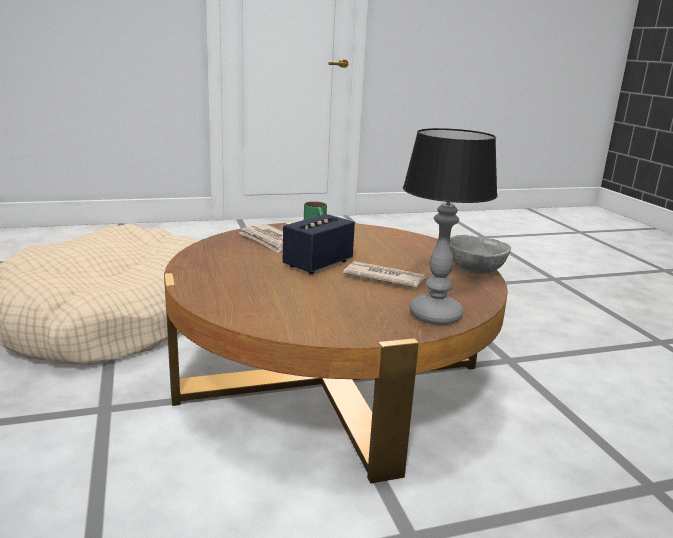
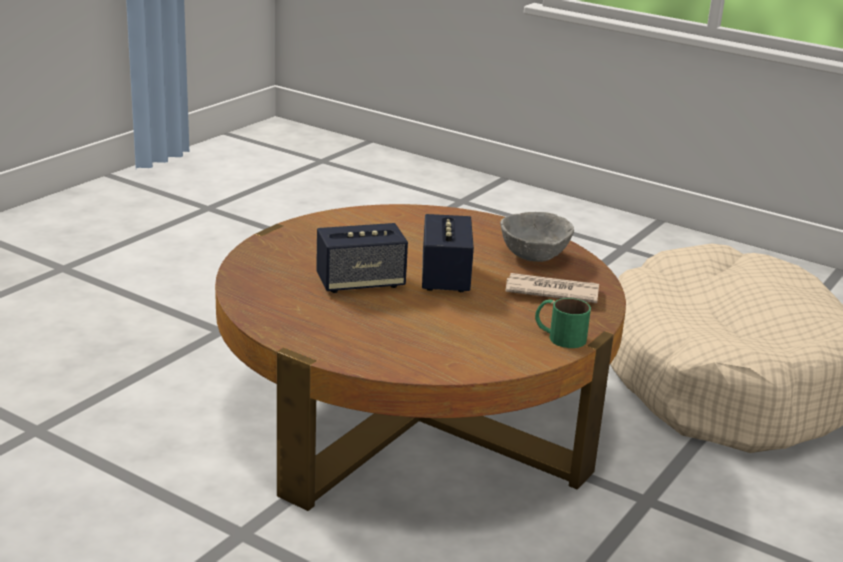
camera: 140 degrees right, 5 degrees up
(383, 277) = (360, 283): newspaper -> speaker
(434, 315) = (267, 258): table lamp -> none
(474, 271) = (282, 328): grey bowl -> grey bowl (534, 256)

